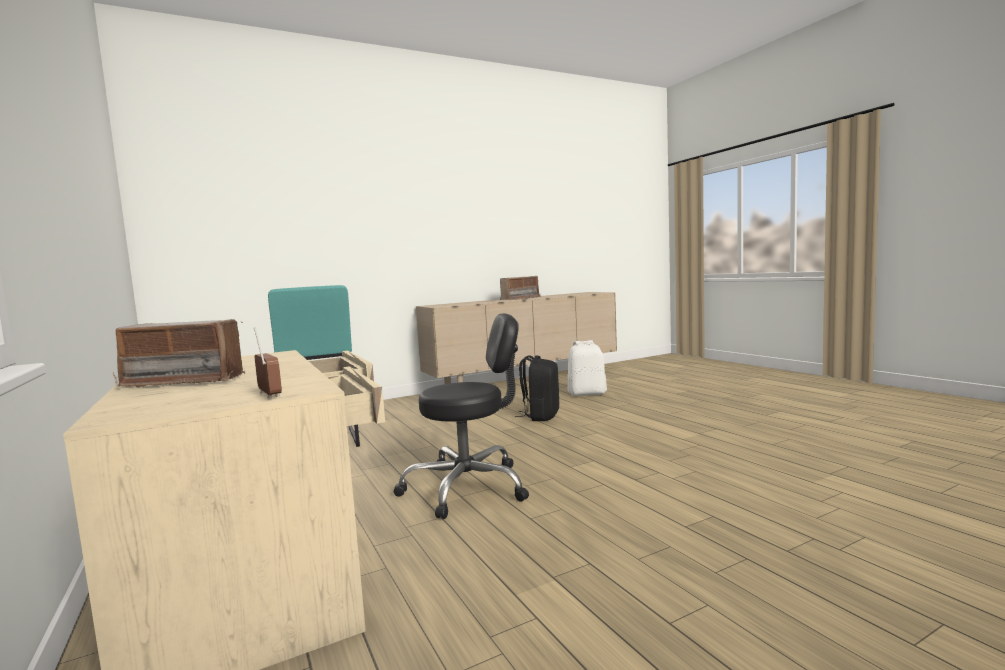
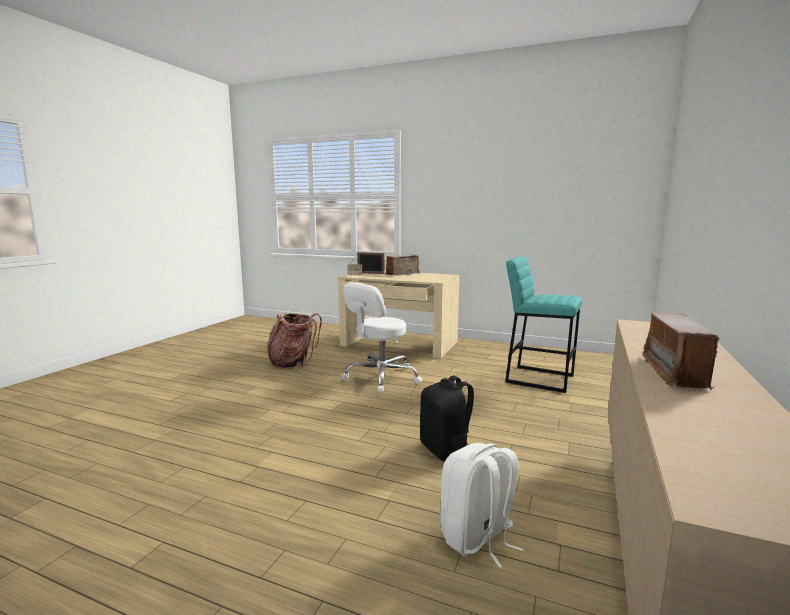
camera: 140 degrees right, 5 degrees up
(200, 398) = (370, 273): none -> picture frame
(472, 487) = (380, 378): black office chair -> white office chair
(567, 585) = (293, 362): none -> backpack

